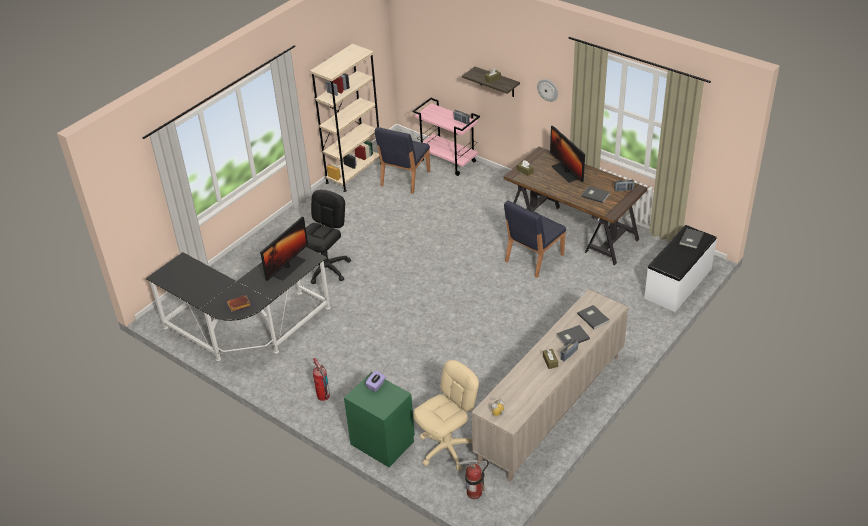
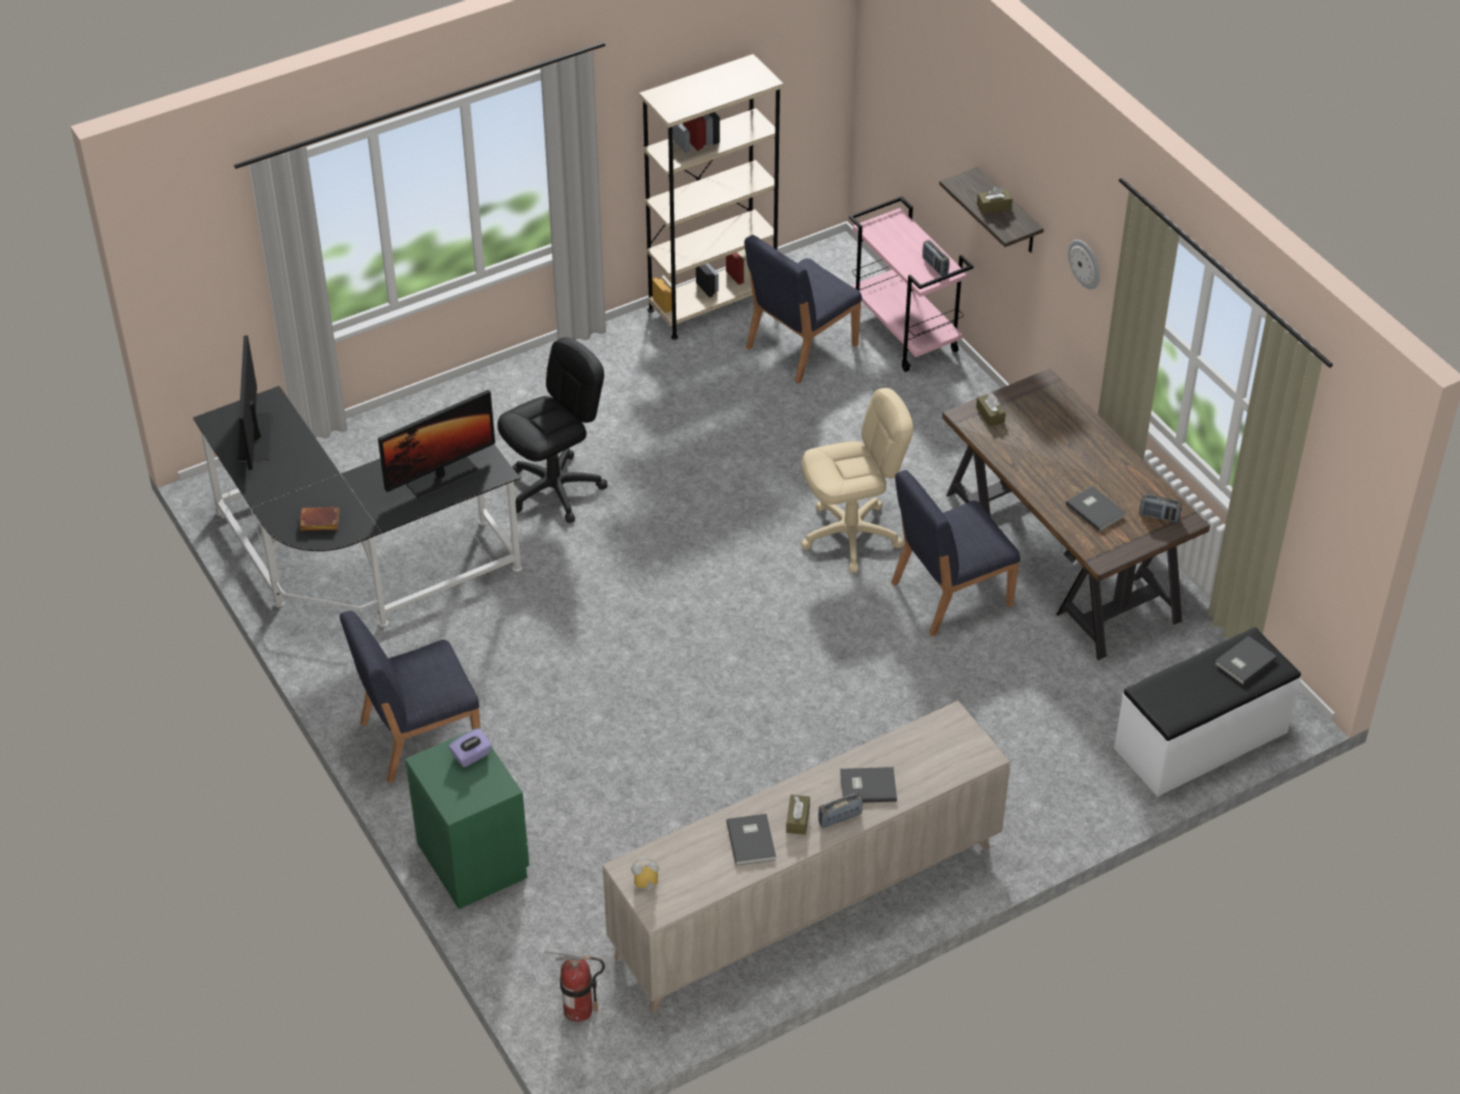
camera: 20 degrees right, 5 degrees up
(323, 396) = (418, 737): fire extinguisher -> blue chair
(447, 448) = (578, 911): beige office chair -> beige office chair (851, 536)
(566, 172) = (1069, 442): monitor -> monitor (254, 437)
(593, 317) = (931, 761): grey book -> grey book (752, 840)

